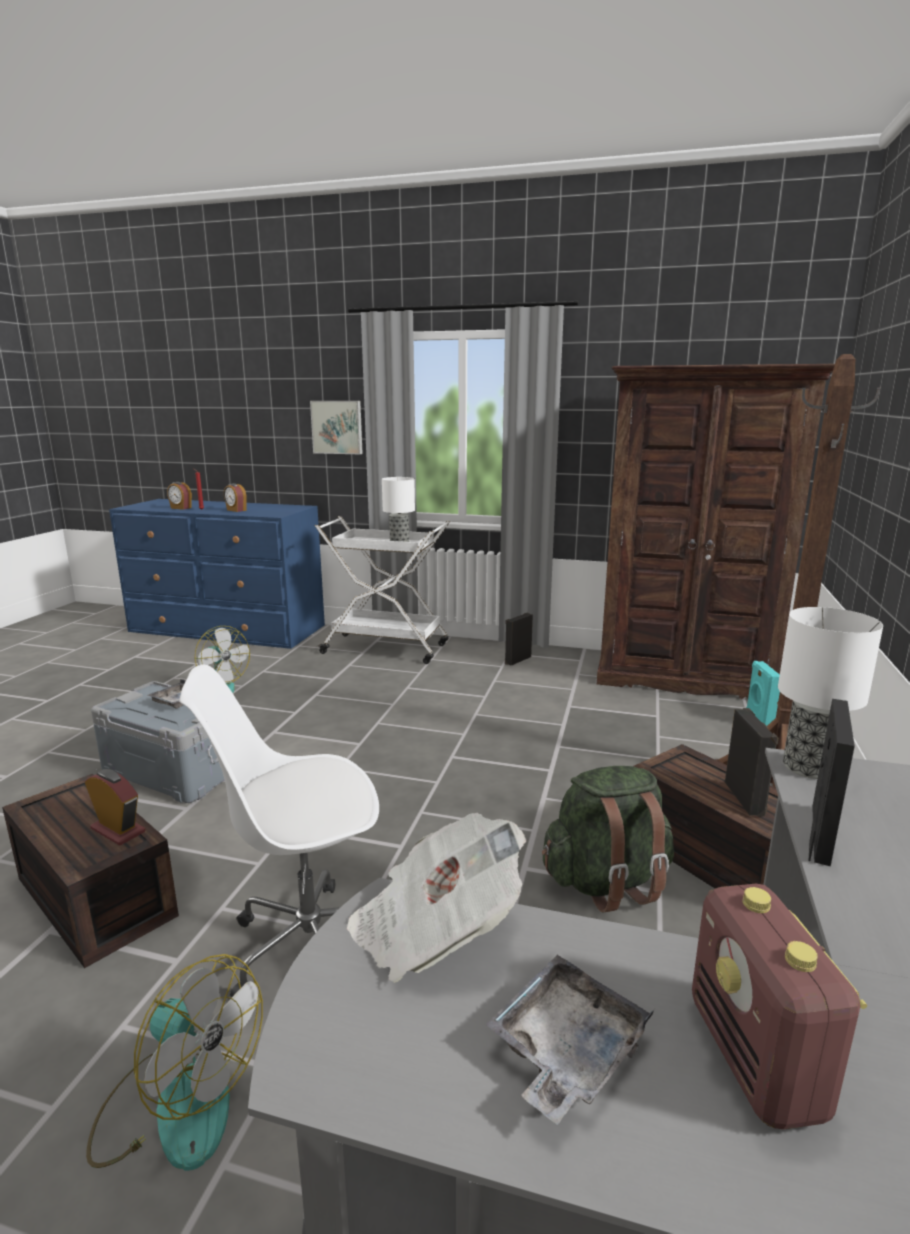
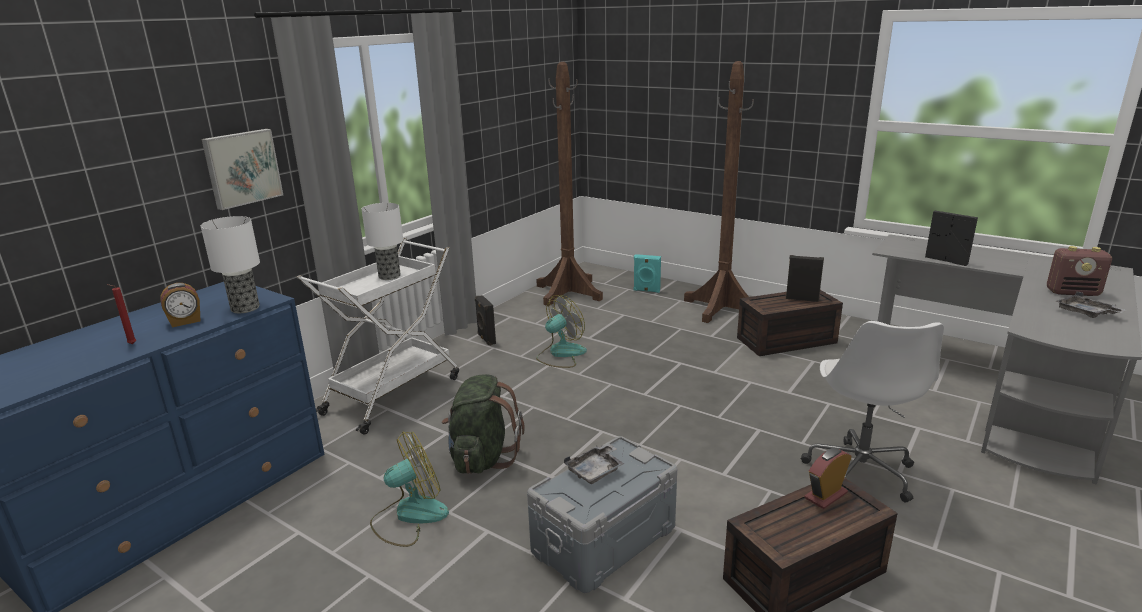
camera: 70 degrees left, 5 degrees up
(178, 1103) = (982, 523): fan -> fan (560, 354)
(180, 508) = (84, 360): alarm clock -> none
(435, 928) = (1037, 324): newspaper -> none
(607, 882) = (804, 372): green backpack -> green backpack (482, 458)
(683, 676) = (568, 292): brown wardrobe -> brown clothes rack
(807, 766) = (890, 250): table lamp -> table lamp (244, 308)

